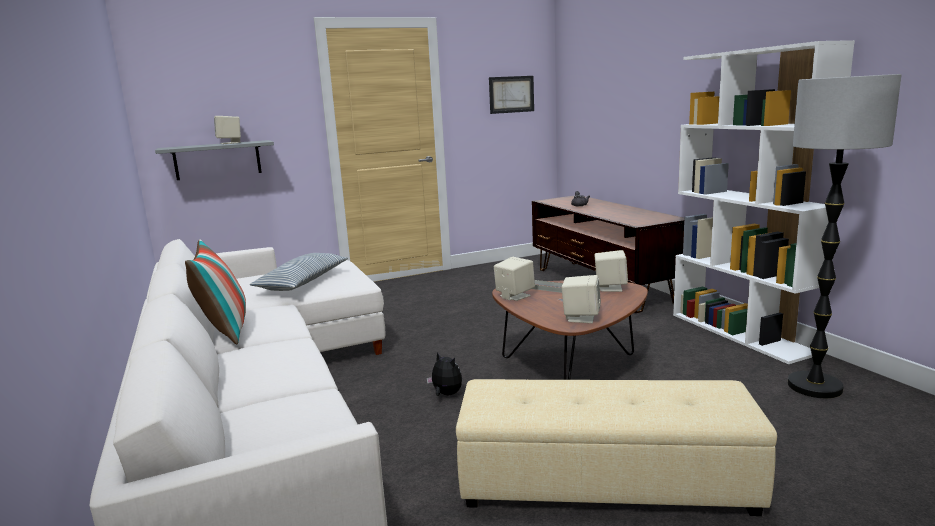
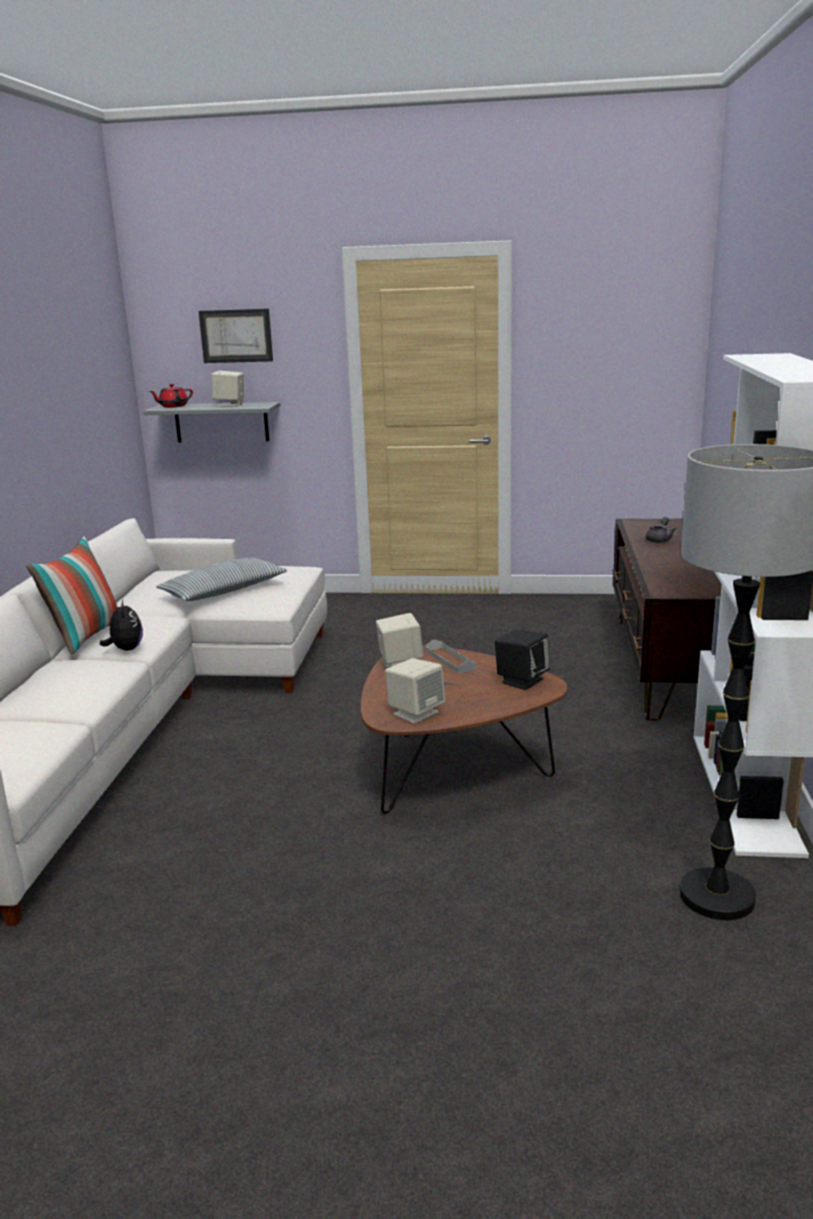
camera: 30 degrees right, 5 degrees up
(177, 147) = (173, 406): none -> red teapot
(446, 394) = (290, 761): plush toy -> plush toy (126, 649)
(511, 94) = (626, 352): picture -> picture (236, 336)
(605, 483) = (303, 909): beige ottoman -> none
(610, 288) = (522, 680): beige speaker -> black speaker

